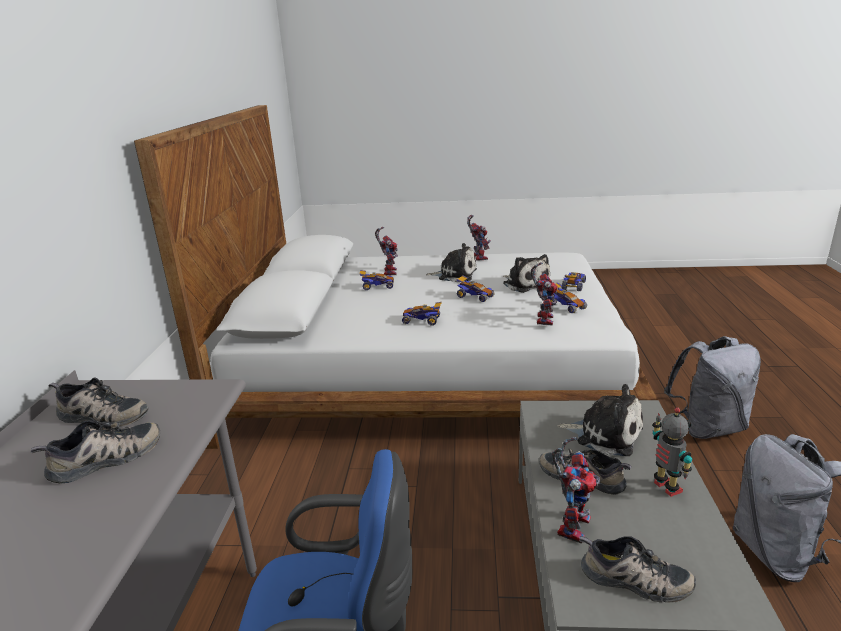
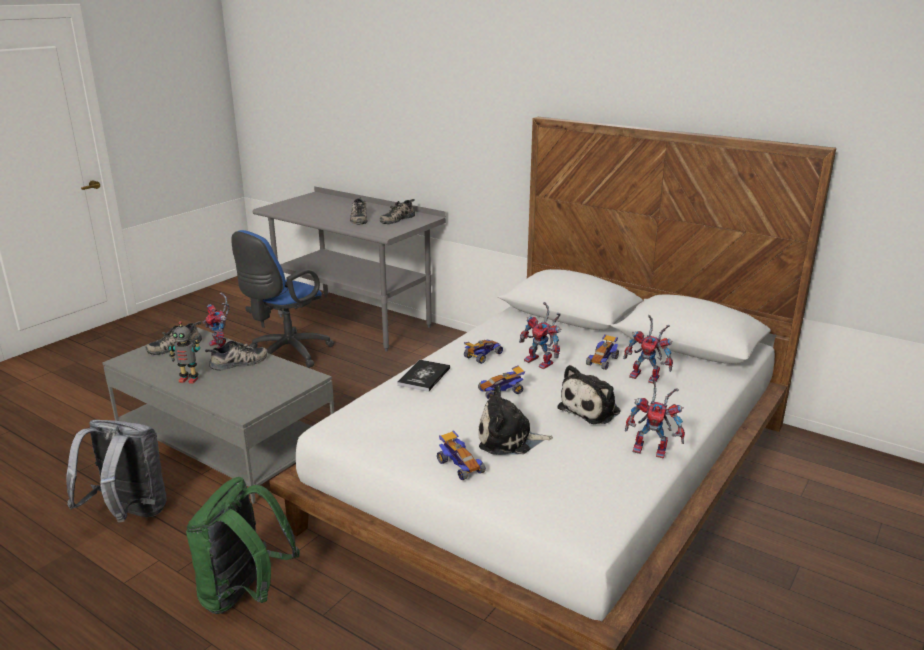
camera: 120 degrees right, 0 degrees up
(491, 327) = (424, 376): none -> book
(542, 318) = (399, 400): toy robot -> toy robot (542, 362)
(565, 306) = (409, 426): toy car -> none
(605, 434) = (252, 386): plush toy -> none
(708, 427) = (244, 594): grey backpack -> green backpack

